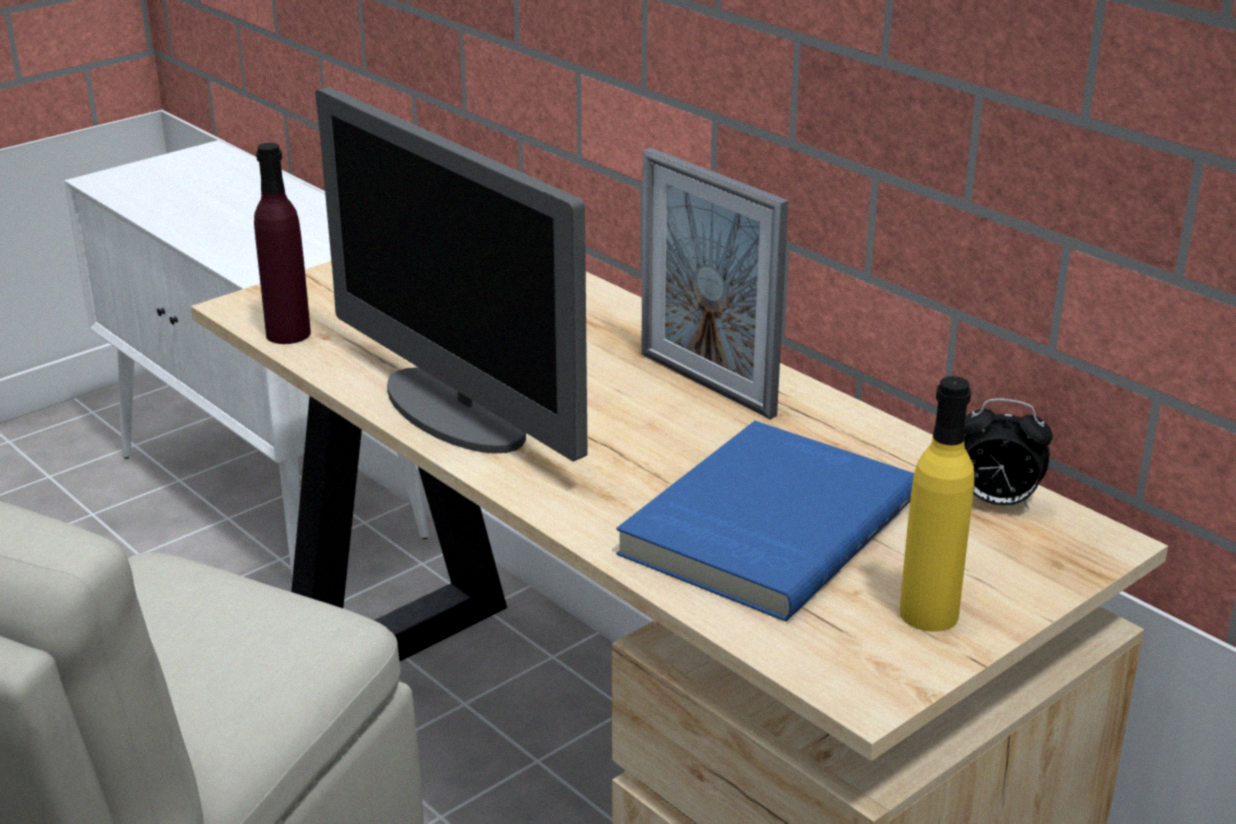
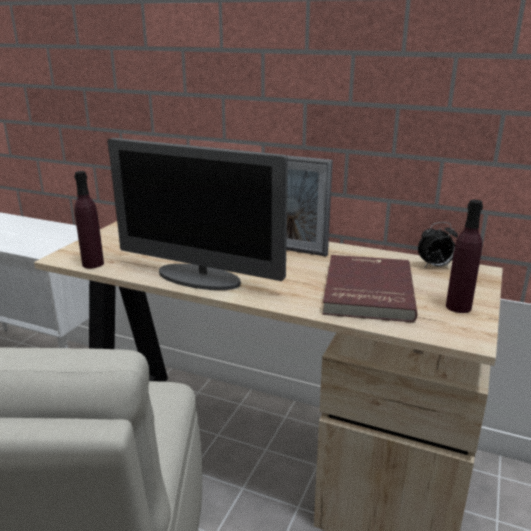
camera: 25 degrees left, 5 degrees down
(764, 525) = (366, 291): blue book -> red book
(928, 614) = (458, 307): yellow bottle -> purple bottle

